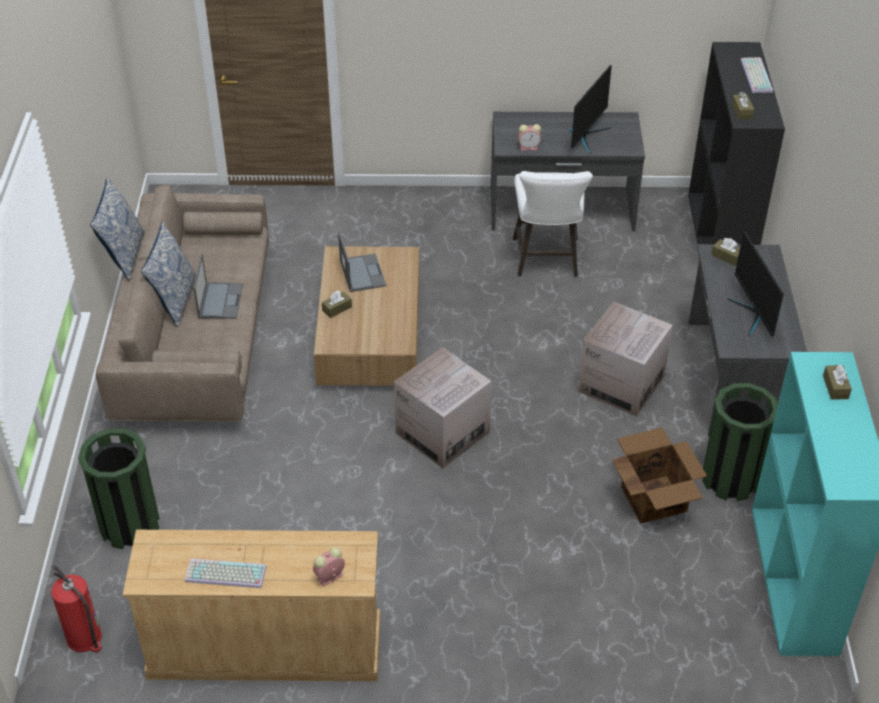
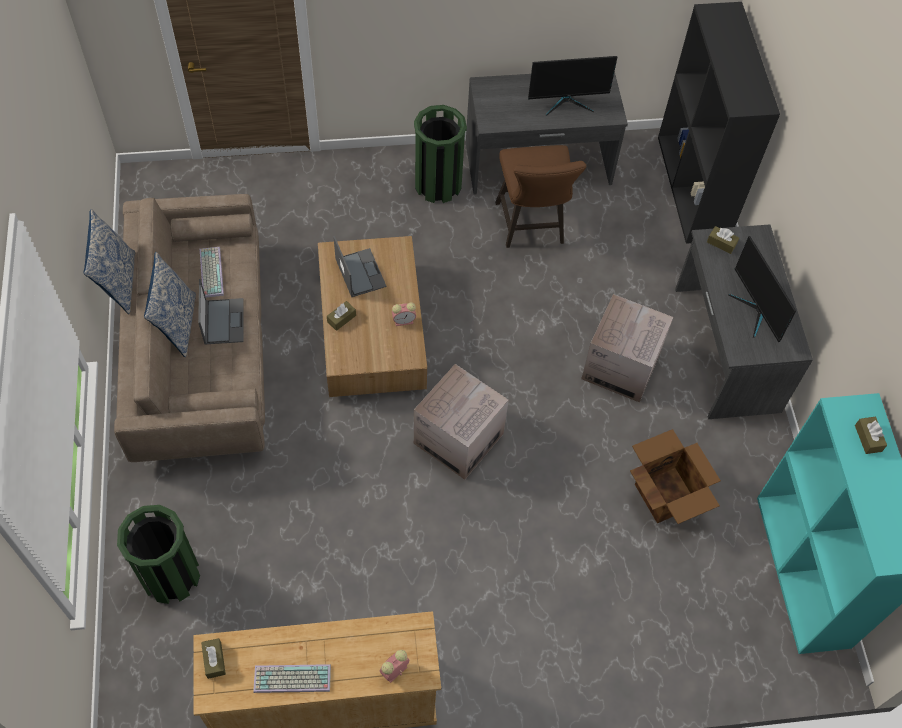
camera: 10 degrees left, 15 degrees up
(85, 638) = (149, 709): fire extinguisher -> none
(529, 147) = (512, 121): alarm clock -> alarm clock (404, 320)
(546, 261) = (531, 227): white stool -> brown stool
(586, 136) = (567, 102): monitor -> monitor turned 60 degrees clockwise
(730, 479) = (734, 465): green trash can -> green trash can (438, 185)
(742, 111) = (735, 95): brown tissue box -> brown tissue box (214, 660)
(755, 75) = (742, 46): keyboard -> keyboard (210, 272)

